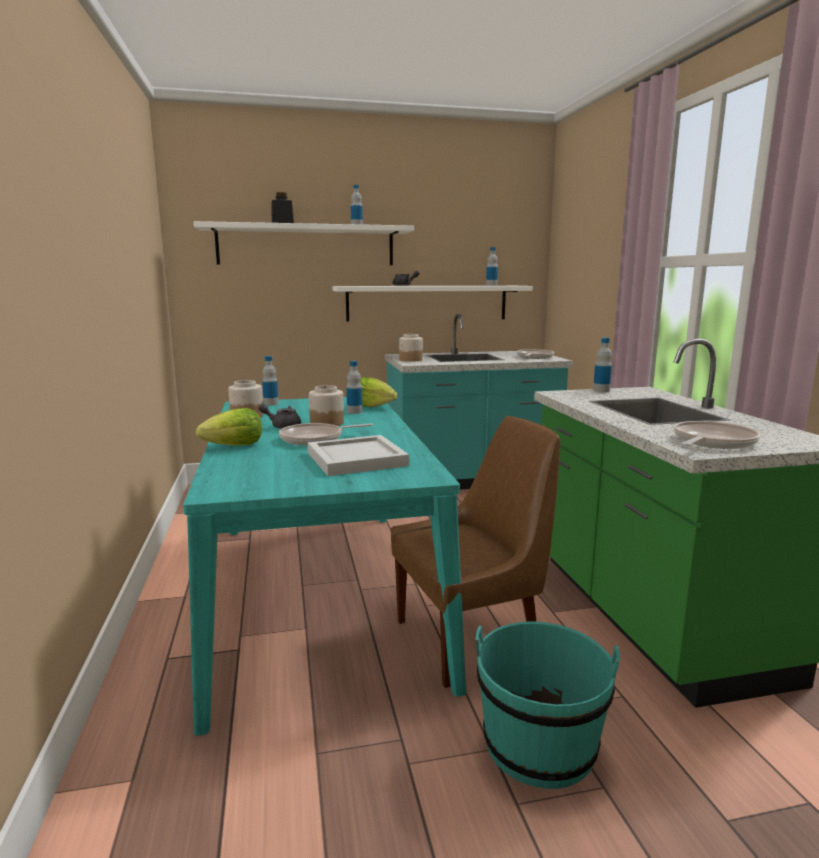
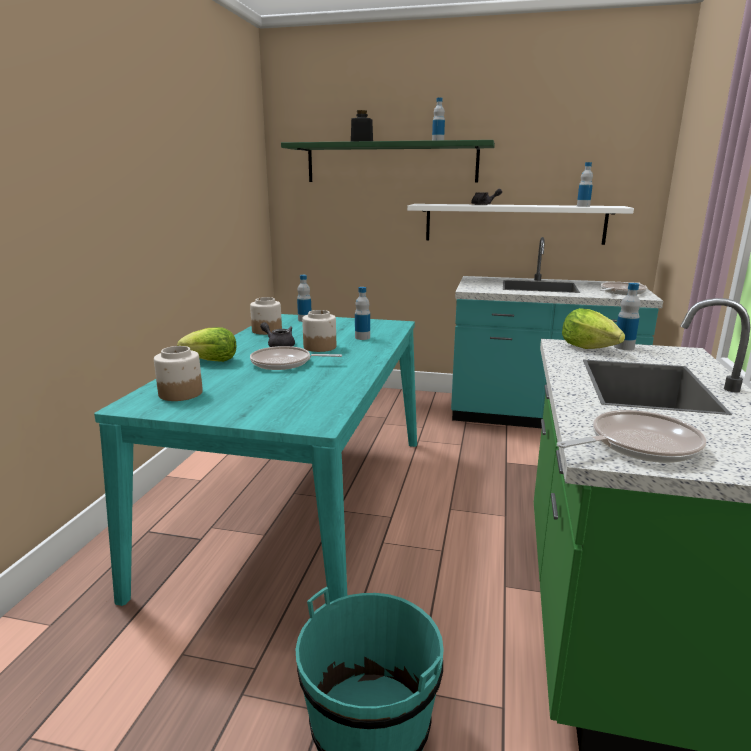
camera: 25 degrees right, 5 degrees up
(306, 246) = (391, 163): white shelf -> green shelf
(358, 459) = (287, 392): white tray -> none
(373, 406) = (388, 333): lettuce -> lettuce (588, 348)
(410, 360) = (475, 285): jar -> jar (180, 394)
(471, 639) = (396, 590): brown chair -> none

